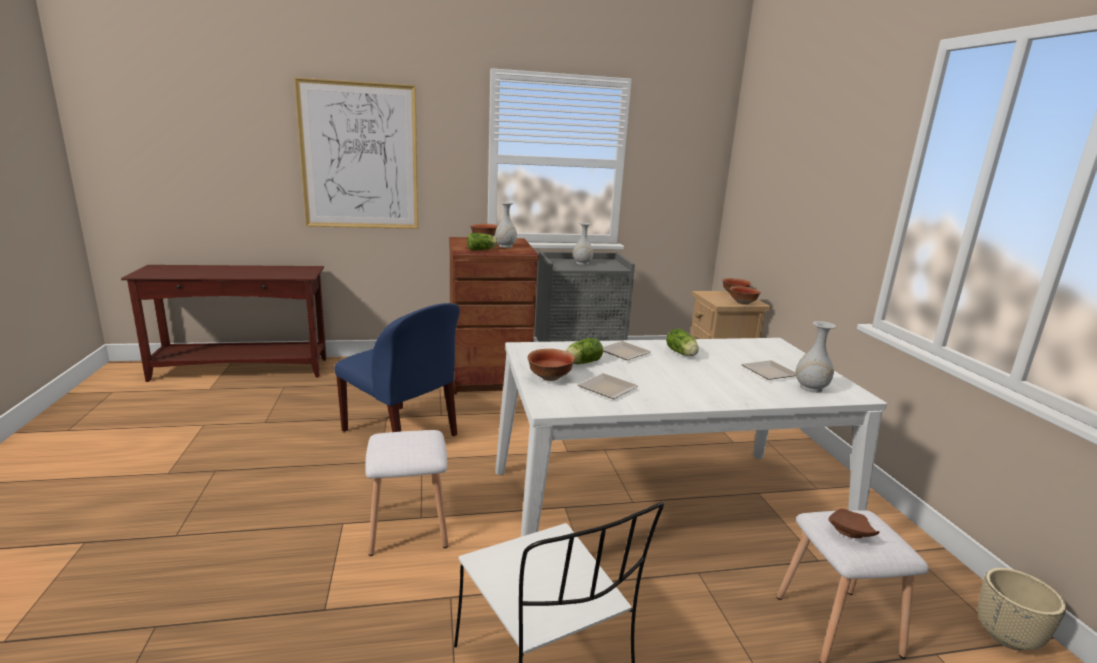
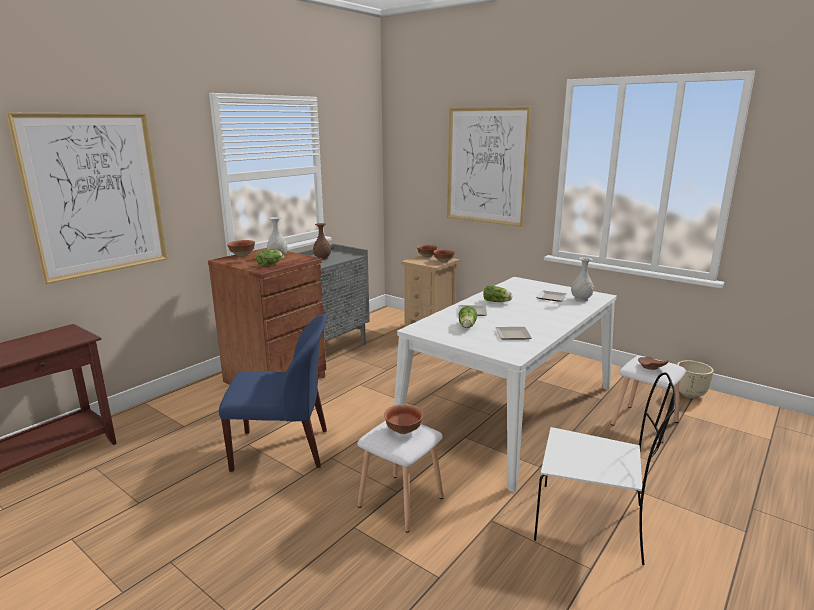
camera: 40 degrees left, 0 degrees up
(550, 378) = (474, 341): bowl -> bowl (404, 430)
(582, 263) = (322, 258): white vase -> brown vase
(822, 178) = (486, 166): none -> picture

